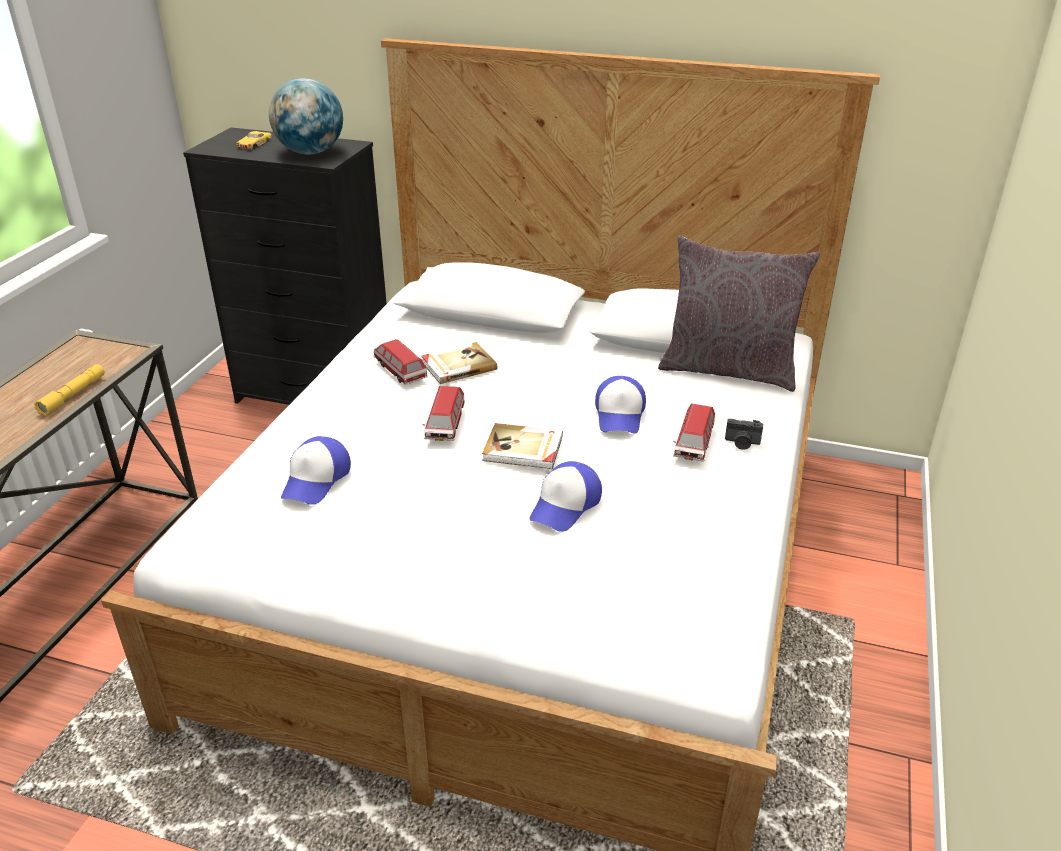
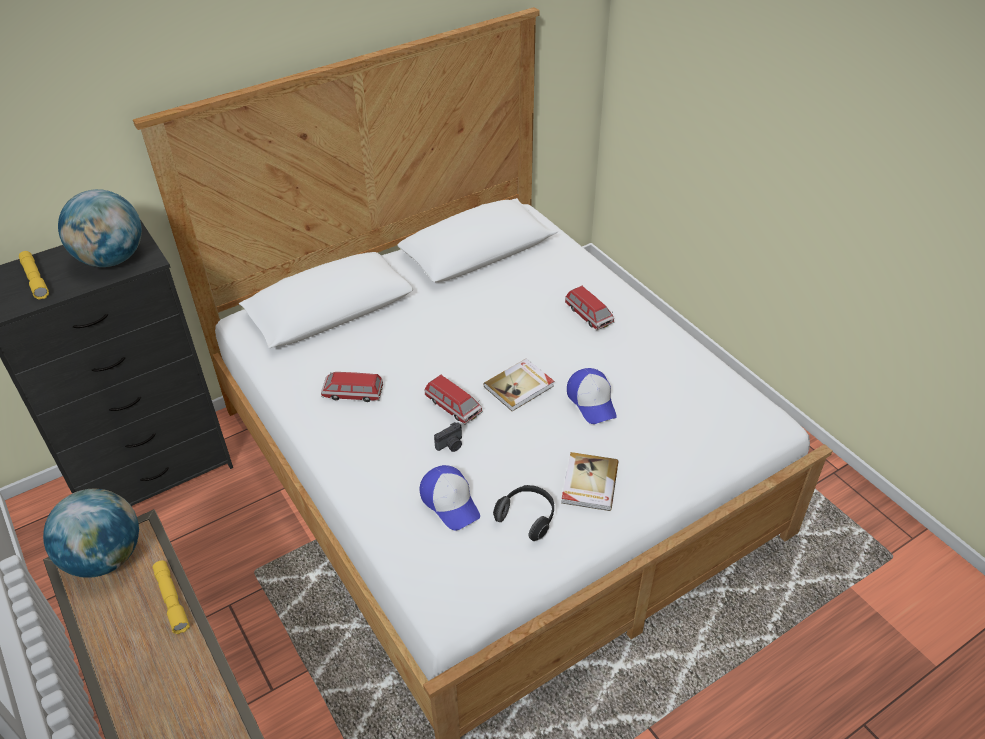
camera: 50 degrees left, 10 degrees up
(95, 350) = (105, 557): none -> globe
(255, 143) = (35, 279): yellow toy car -> yellow flashlight
(343, 535) = (527, 517): none -> headphones
(458, 365) = (382, 362): book -> book (588, 483)
(620, 414) = (527, 325): cap -> none
(728, 369) = (530, 255): grey pillow -> none
(742, 443) = (606, 297): camera -> camera (451, 445)

